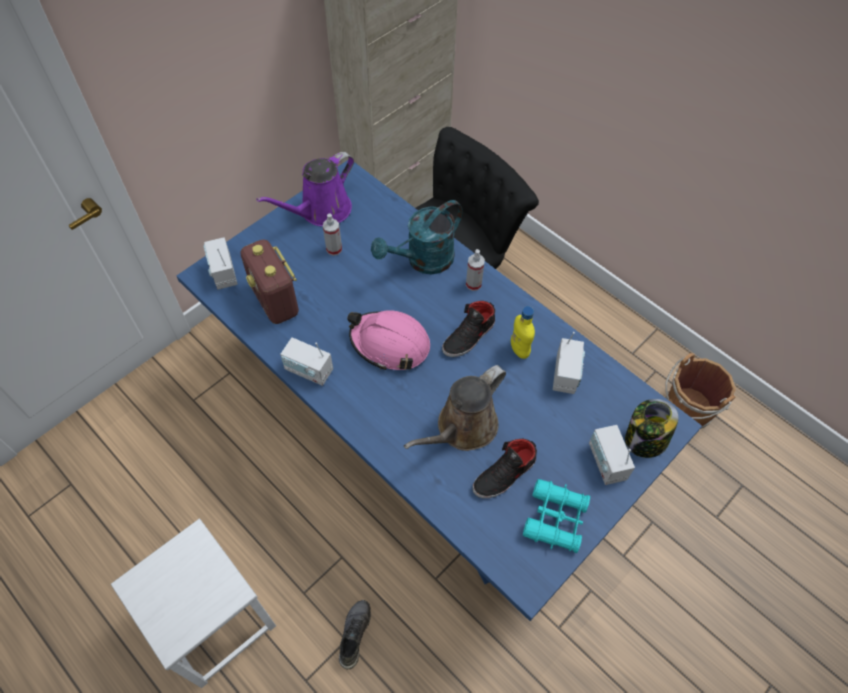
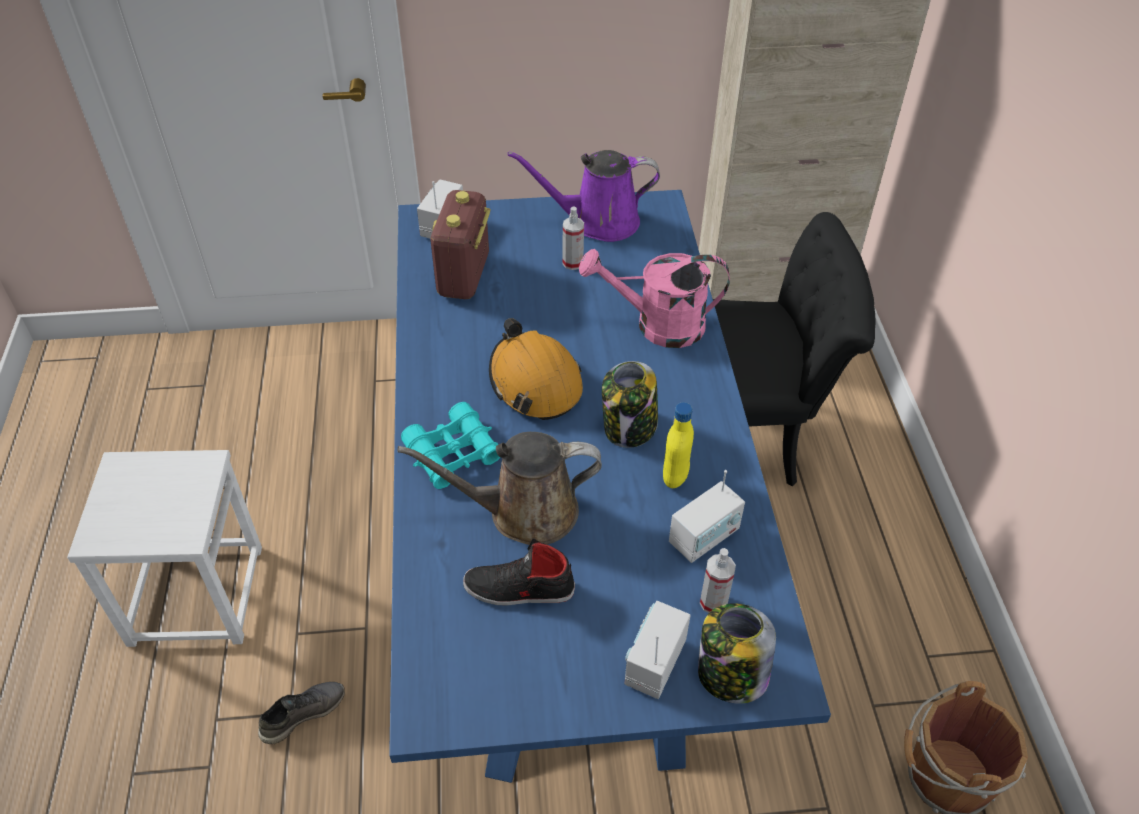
camera: 40 degrees right, 10 degrees down
(309, 370) = (427, 357): radio -> none
(390, 344) = (535, 382): pink hard hat -> orange hard hat
(423, 261) = (657, 325): turquoise watering can -> pink watering can
(469, 337) = (629, 428): black shoe -> jar
(473, 284) = (691, 380): spray bottle -> spray bottle (713, 602)
(555, 519) = (527, 676): turquoise binoculars -> turquoise binoculars (453, 453)

